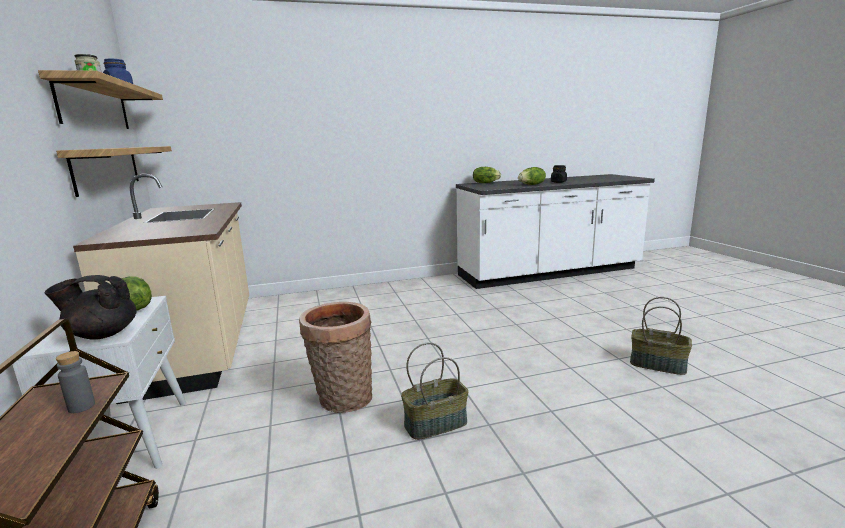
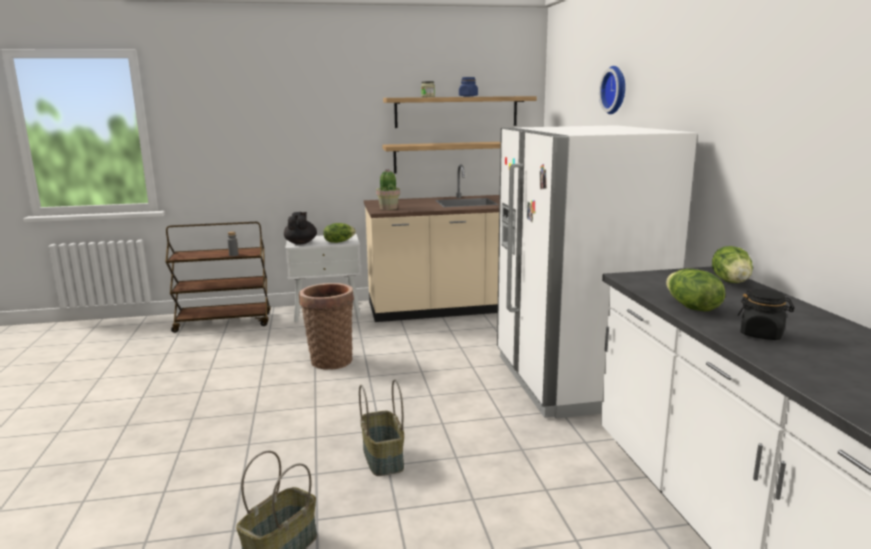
camera: 95 degrees right, 0 degrees up
(181, 231) = (388, 208): none -> potted plant
(309, 91) = (616, 90): none -> wall clock
(397, 296) = (574, 380): none -> white fridge
(436, 423) = (273, 392): basket -> basket (384, 458)

